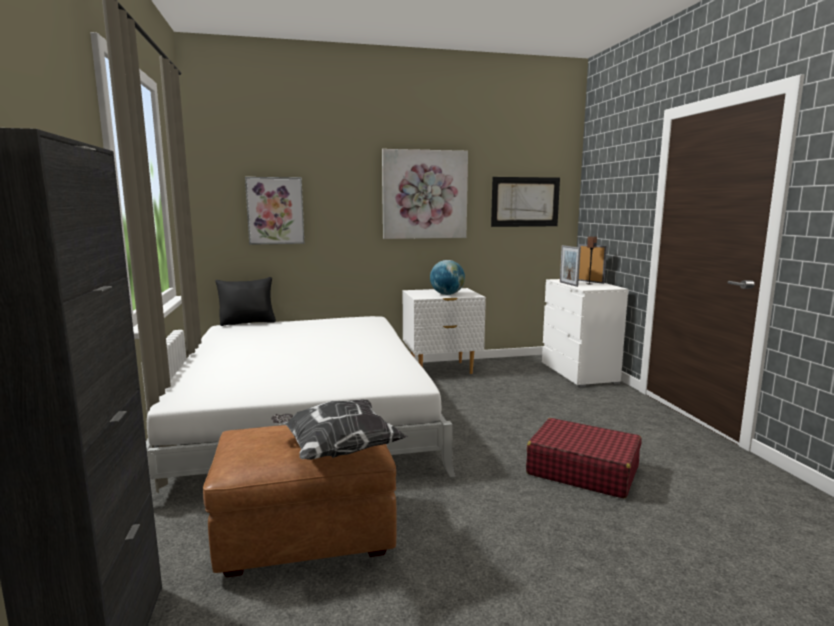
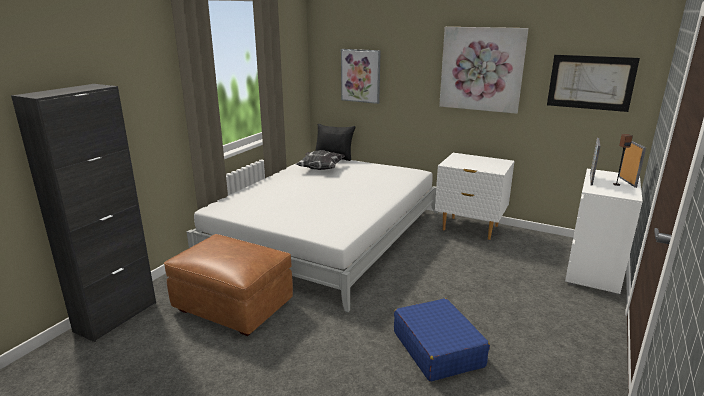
camera: 40 degrees right, 10 degrees up
(336, 450) = (229, 265): pillow -> pillow (320, 169)
(447, 294) = (476, 165): globe -> none
(582, 470) = (437, 348): red suitcase -> blue suitcase

